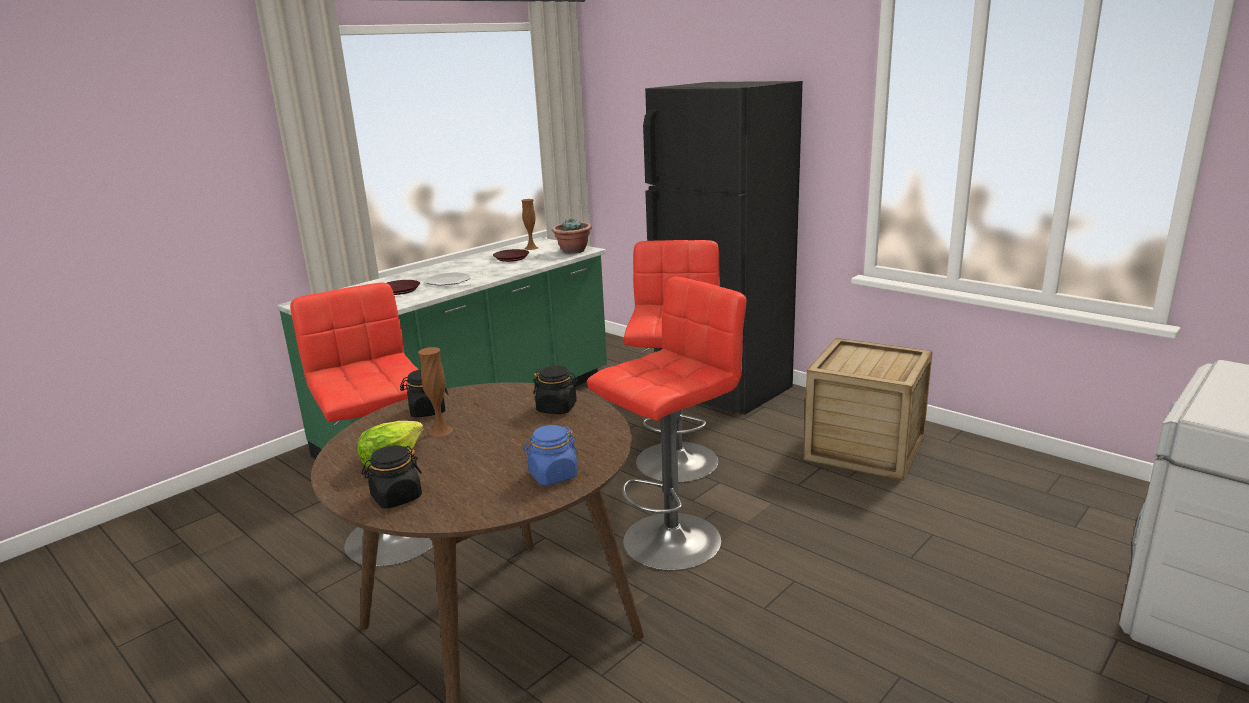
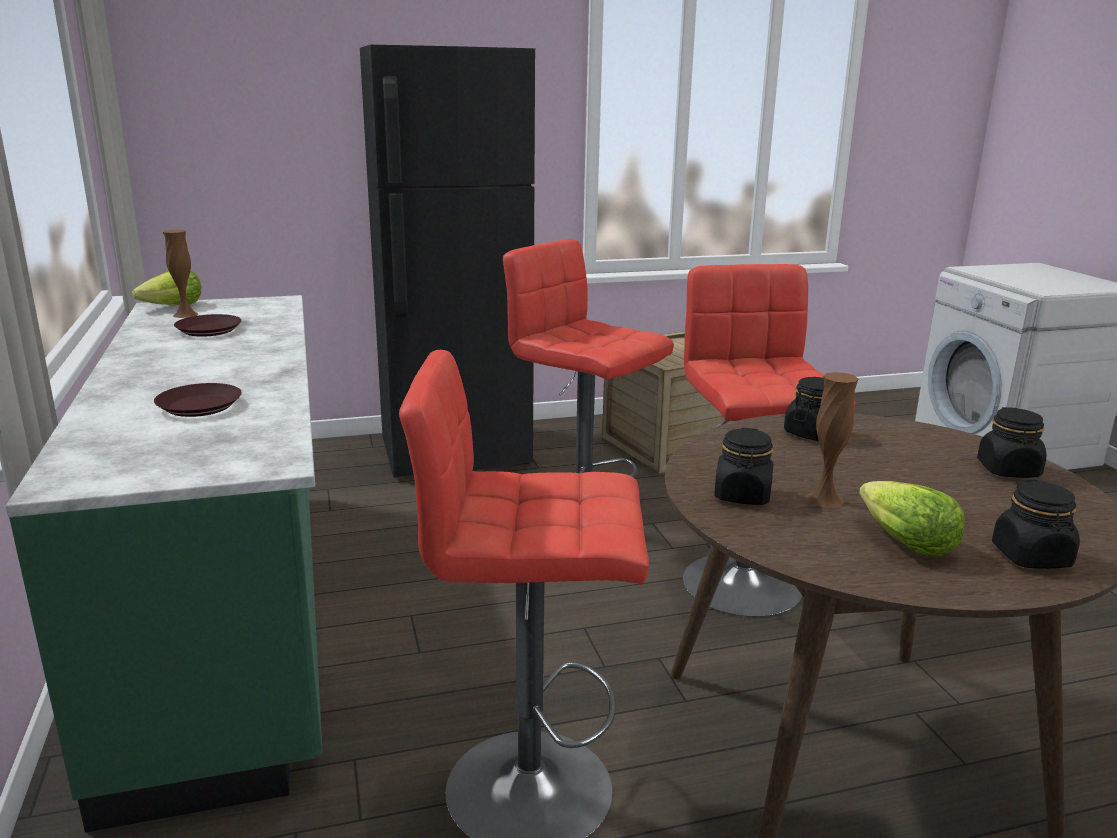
camera: 60 degrees left, 0 degrees up
(448, 280) = (228, 374): plate -> none
(541, 242) = (173, 307): none -> lettuce
(553, 475) = (1008, 470): blue jar -> black jar
(573, 251) = (269, 305): potted plant -> none

